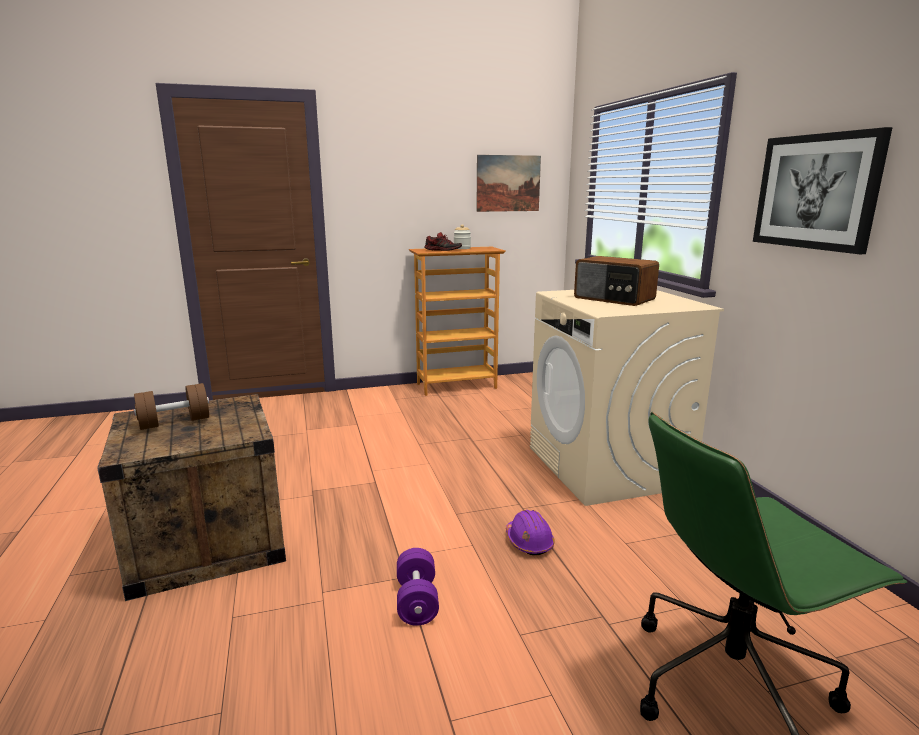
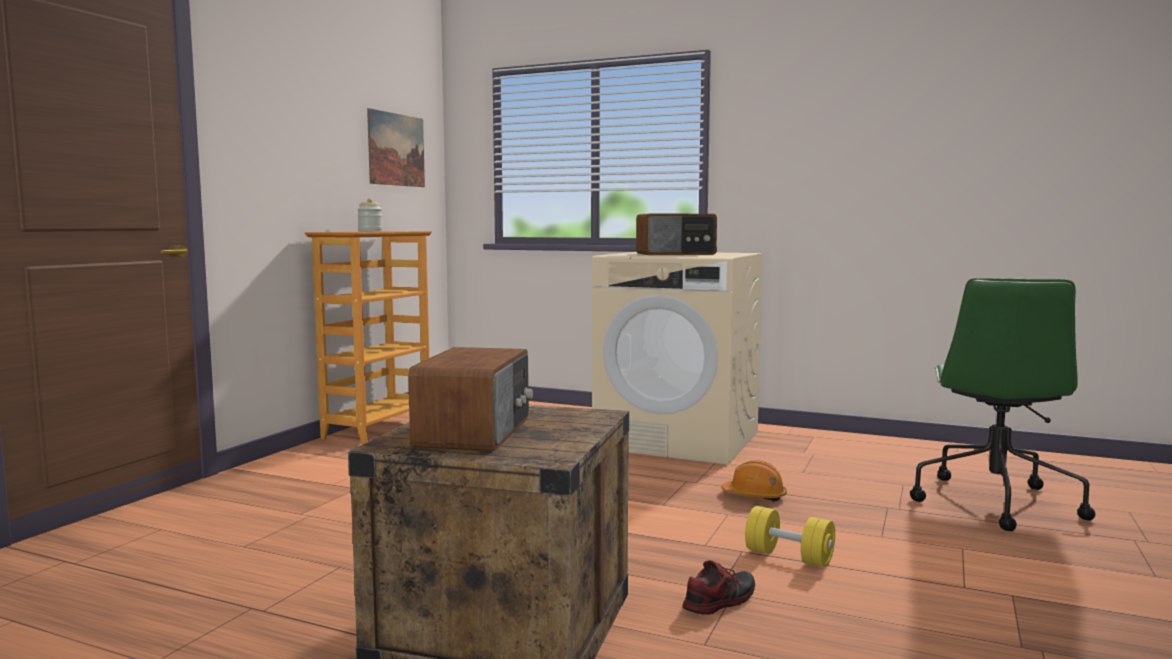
camera: 50 degrees left, 10 degrees down
(175, 422) = (476, 432): brown dumbbell -> radio
(417, 601) = (789, 556): purple dumbbell -> yellow dumbbell
(443, 250) = (362, 231): shoe -> shoe (719, 601)
(529, 542) = (754, 496): purple hard hat -> orange hard hat
(816, 192) = (819, 149): picture -> none

